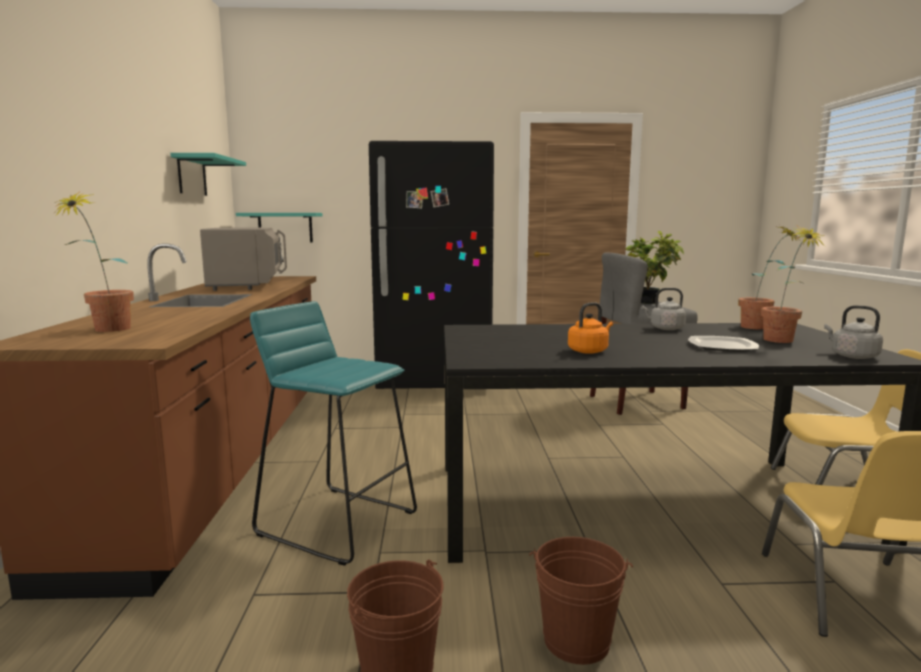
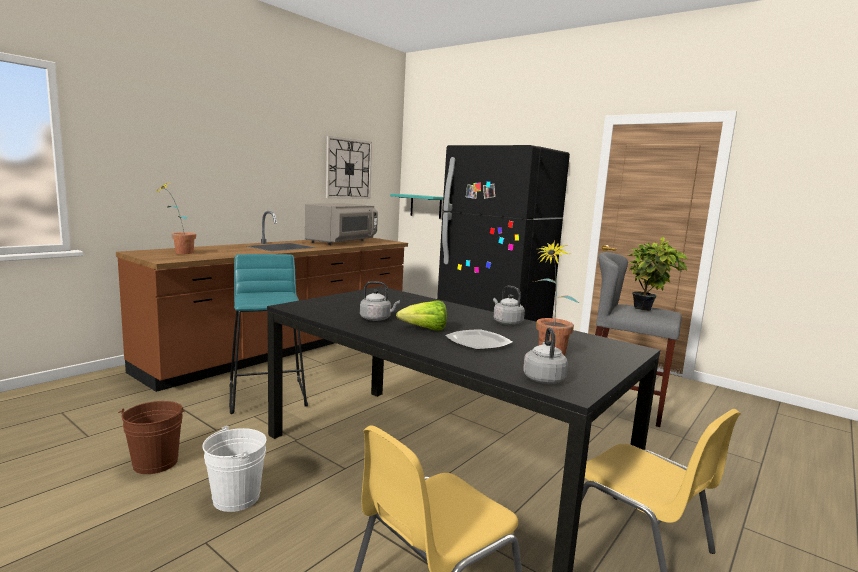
camera: 40 degrees right, 0 degrees up
(192, 176) = (348, 169): turquoise shelf -> wall clock
(576, 640) = (236, 497): brown bucket -> white bucket
(589, 351) = (377, 319): orange kettle -> grey kettle
(657, 348) = (425, 330): none -> lettuce
(761, 327) = (598, 343): potted plant -> none

